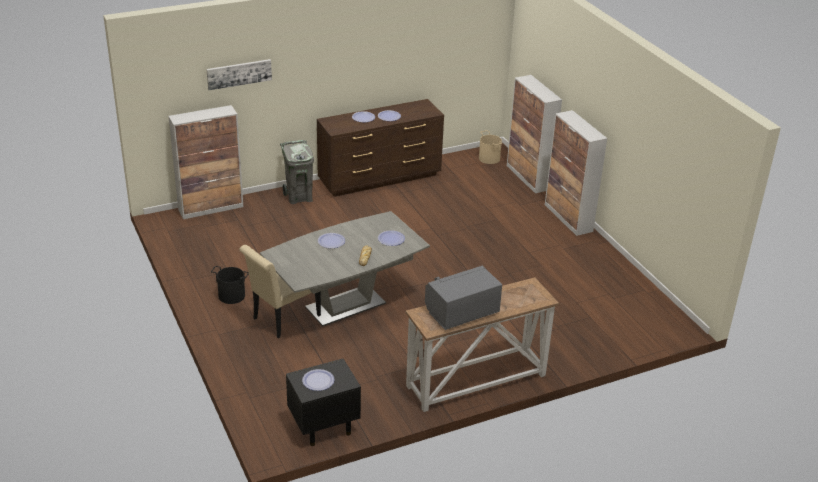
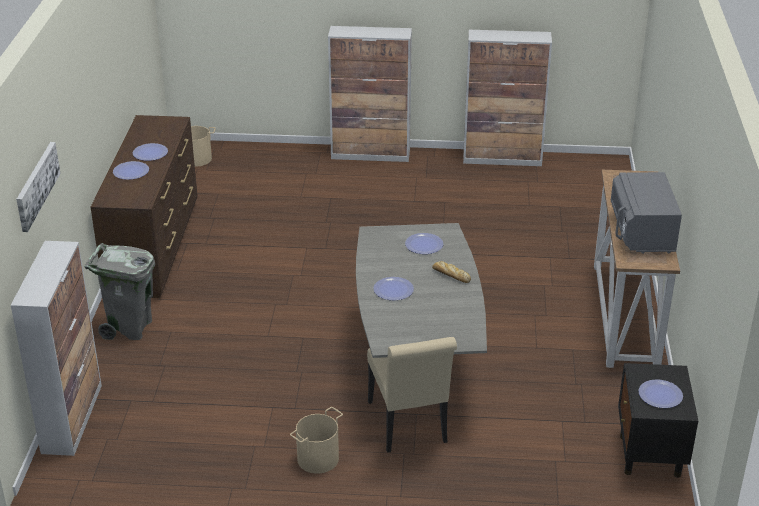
camera: 60 degrees left, 0 degrees up
(232, 295) = (317, 458): black bucket -> beige bucket
(528, 177) = (265, 149): cabinet -> cabinet (502, 158)

